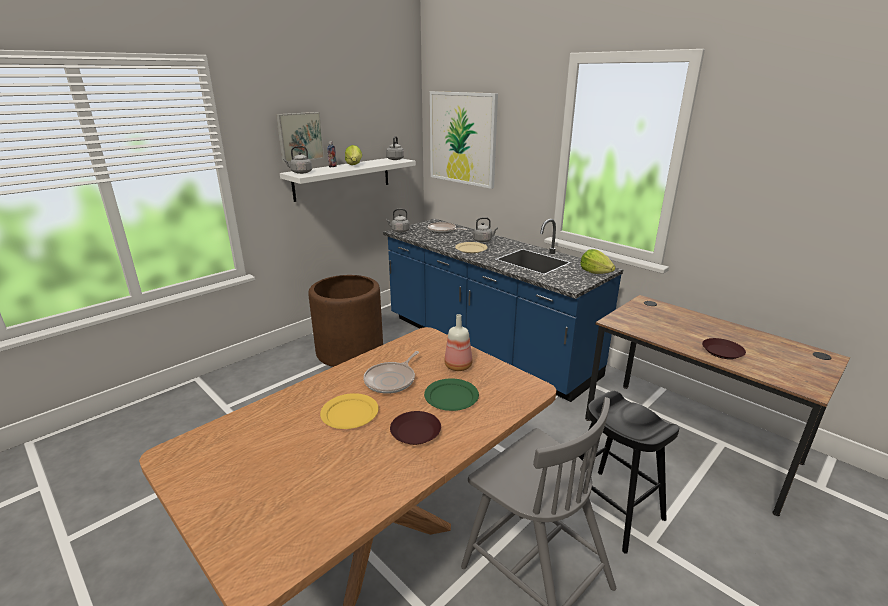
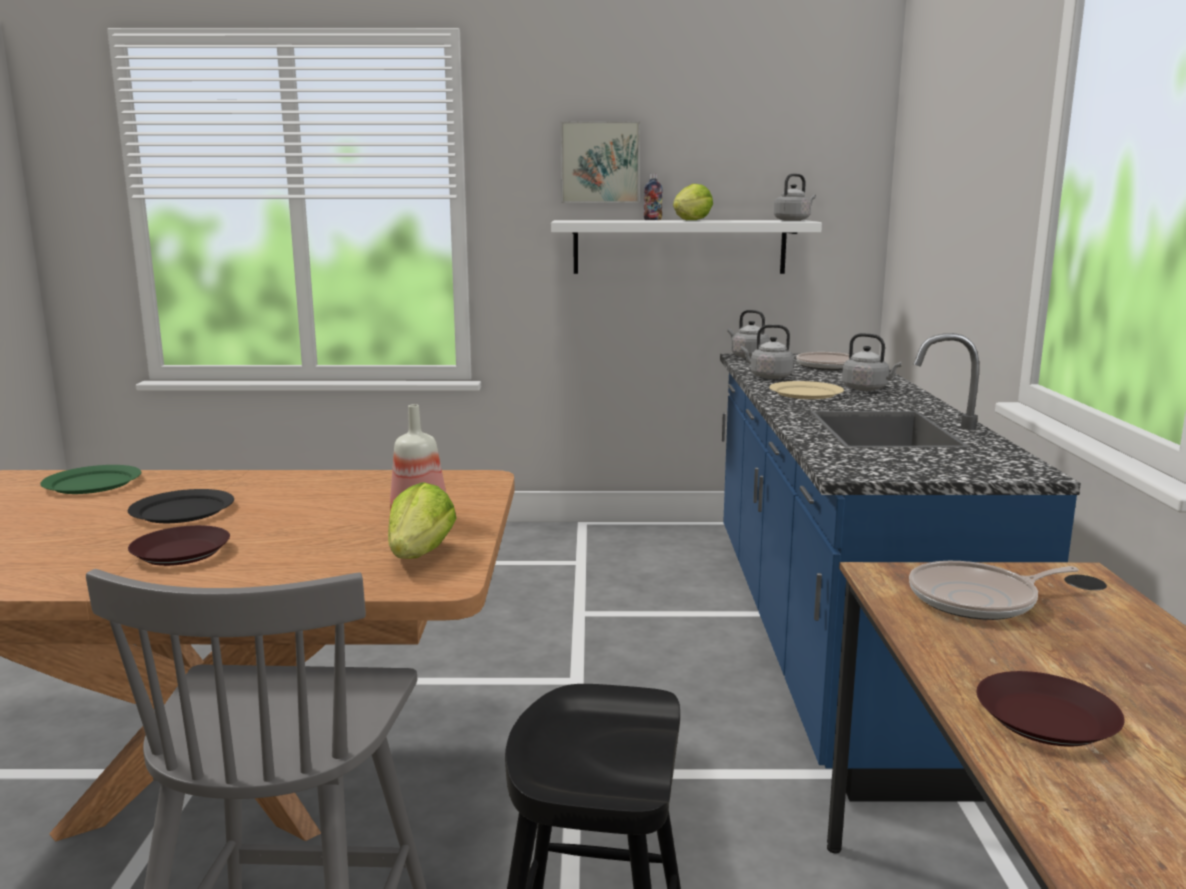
camera: 45 degrees right, 10 degrees down
(300, 172) = (577, 220): grey kettle -> grey kettle (768, 376)
(349, 414) = (181, 511): yellow plate -> black plate
(350, 351) = (589, 560): brown planter -> none
(392, 380) = (307, 502): frying pan -> frying pan (978, 599)
(452, 397) = (316, 542): green plate -> green plate (93, 483)
(462, 138) = (929, 178): picture -> none
(595, 272) = (980, 470): lettuce -> lettuce (419, 555)

